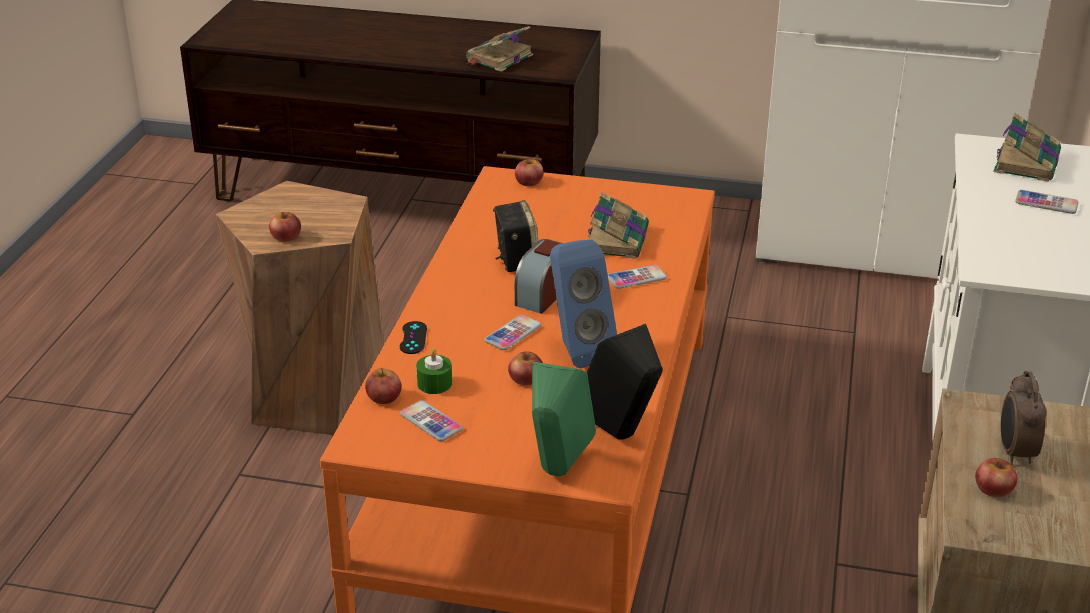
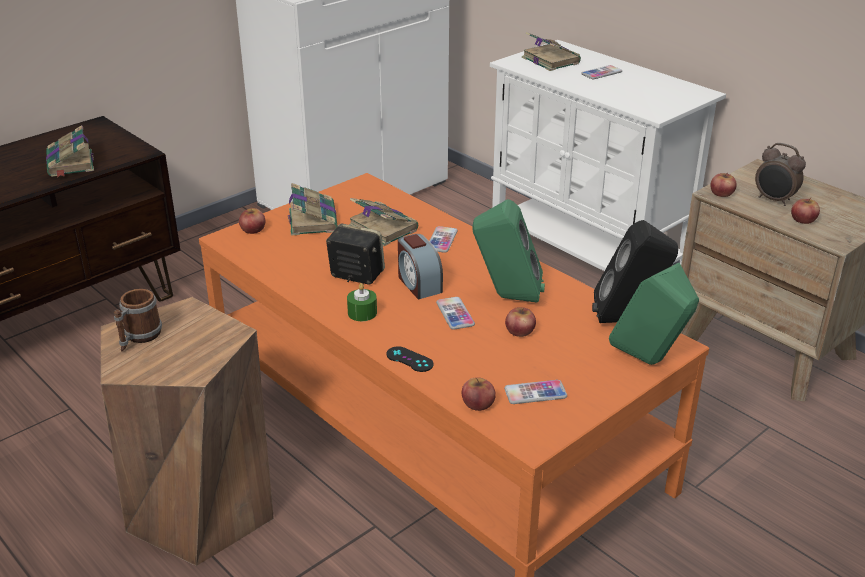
camera: 55 degrees left, 0 degrees up
(286, 201) = (138, 337): none -> mug
(286, 236) = (200, 358): apple -> apple (722, 193)
(434, 383) = (484, 372): green candle -> green candle (362, 313)
(576, 351) = (507, 297): blue speaker -> green speaker
(583, 201) = (312, 220): none -> book

